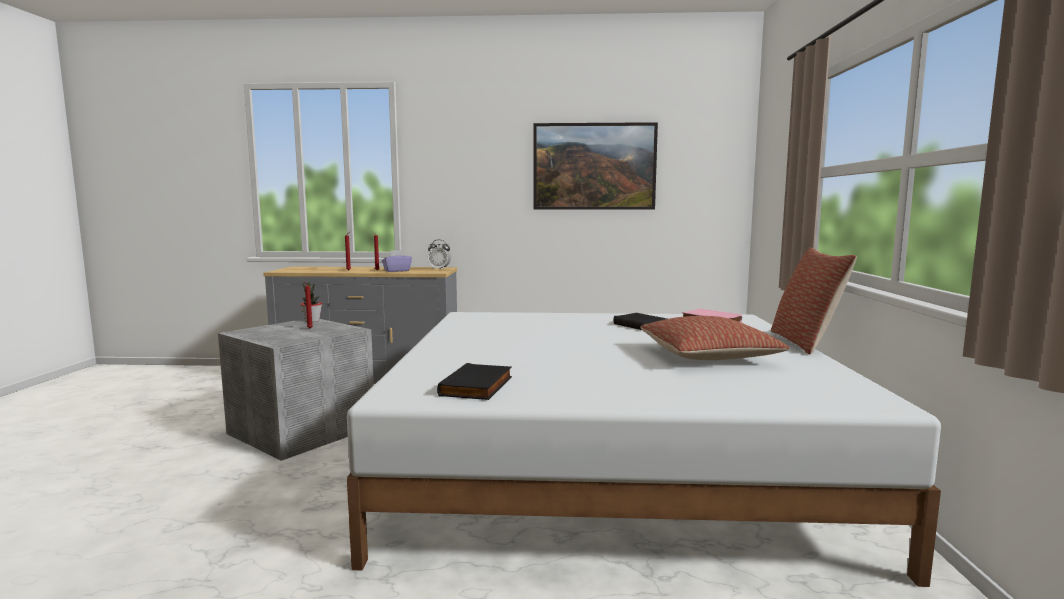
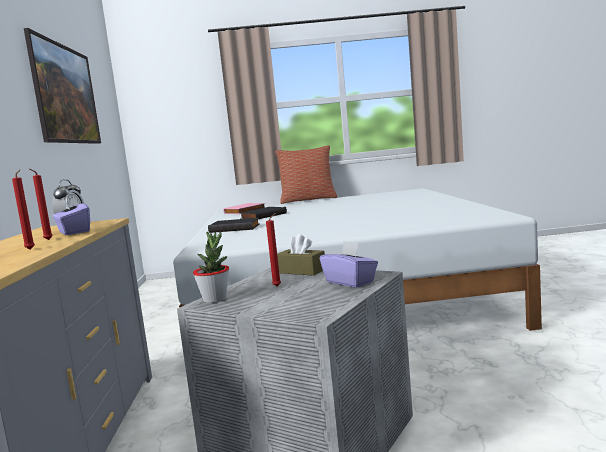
camera: 95 degrees left, 0 degrees up
(279, 338) = (350, 282): none -> purple tissue box
(335, 332) = (301, 271): none -> brown tissue box
(478, 386) = (459, 212): black book -> black book (235, 228)
(708, 356) = (350, 203): pillow -> none

